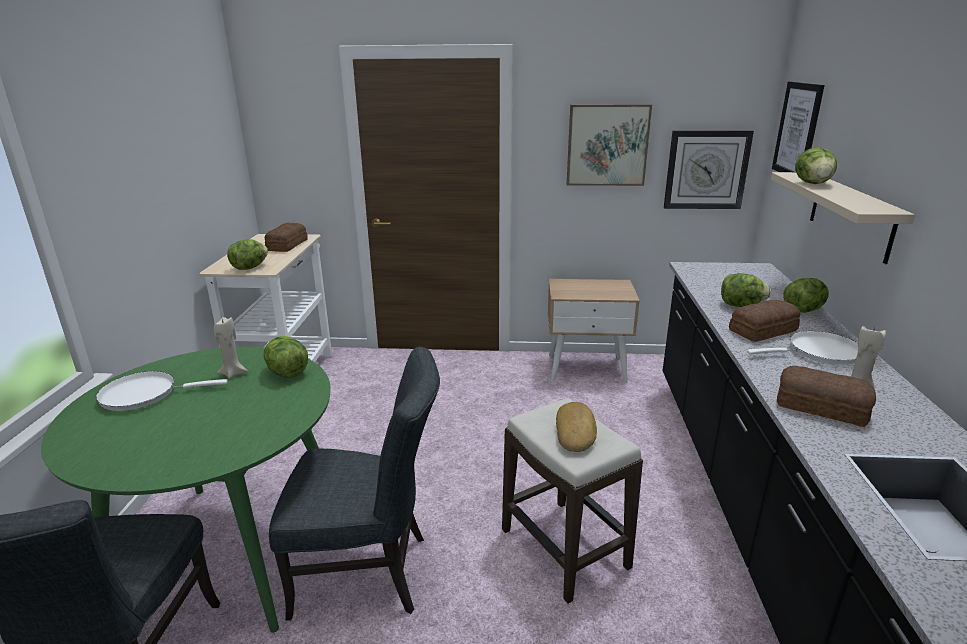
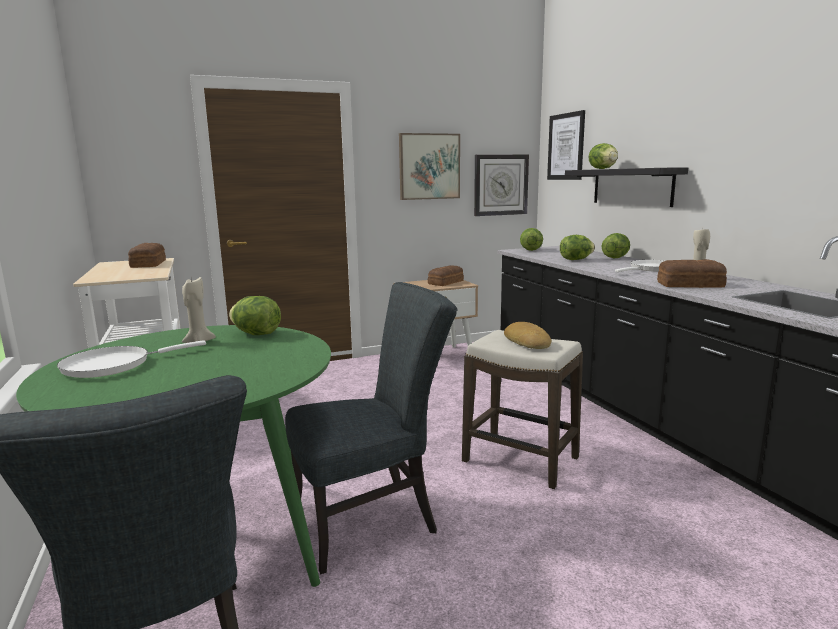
camera: 25 degrees left, 10 degrees down
(250, 267) = (131, 276): lettuce -> lettuce (531, 250)
(764, 330) = (607, 266): bread -> bread (446, 282)
(850, 215) = (632, 186): beige shelf -> black shelf

